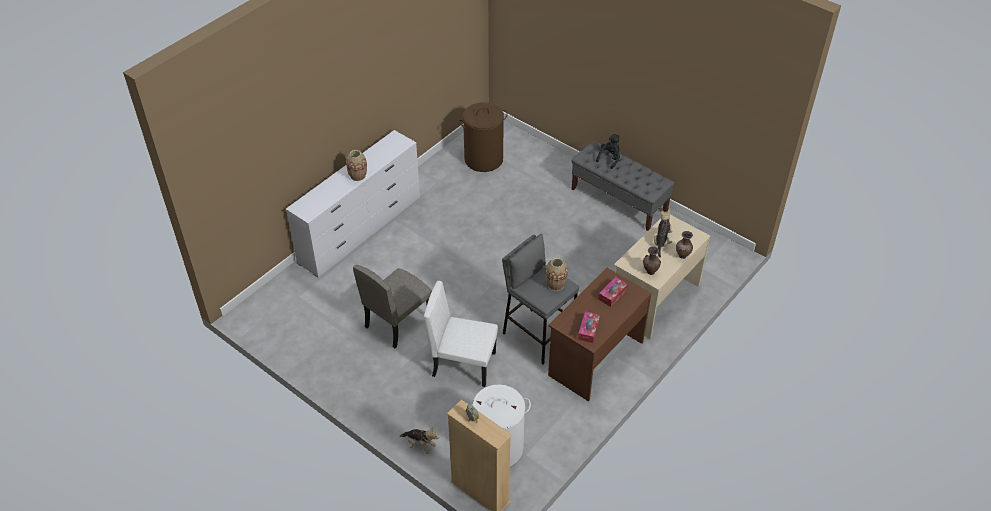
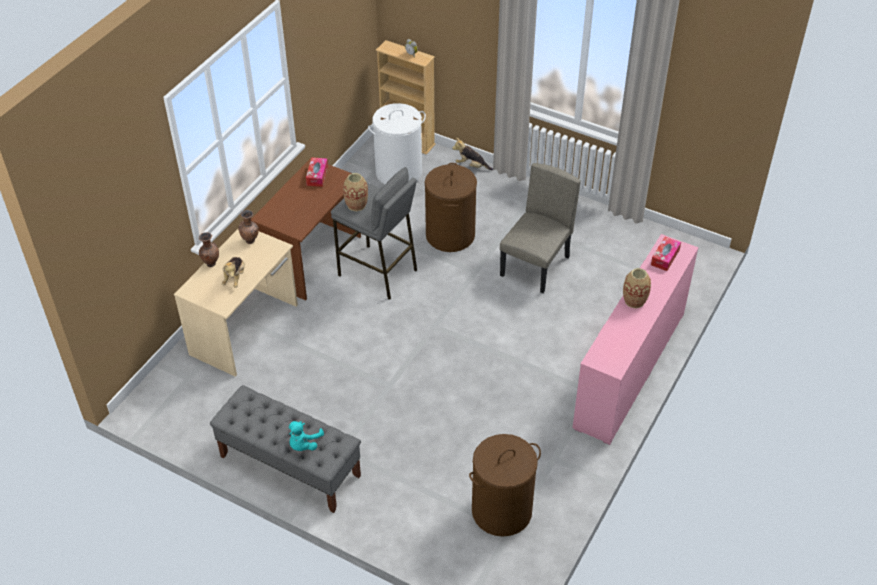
camera: 170 degrees right, 0 degrees up
(361, 229) = (629, 369): white dresser -> pink dresser
(464, 364) = (450, 235): white chair -> brown laundry basket
(609, 158) = (303, 444): black plush toy -> turquoise plush toy
(612, 295) = (293, 212): tissue box -> tissue box (665, 257)

